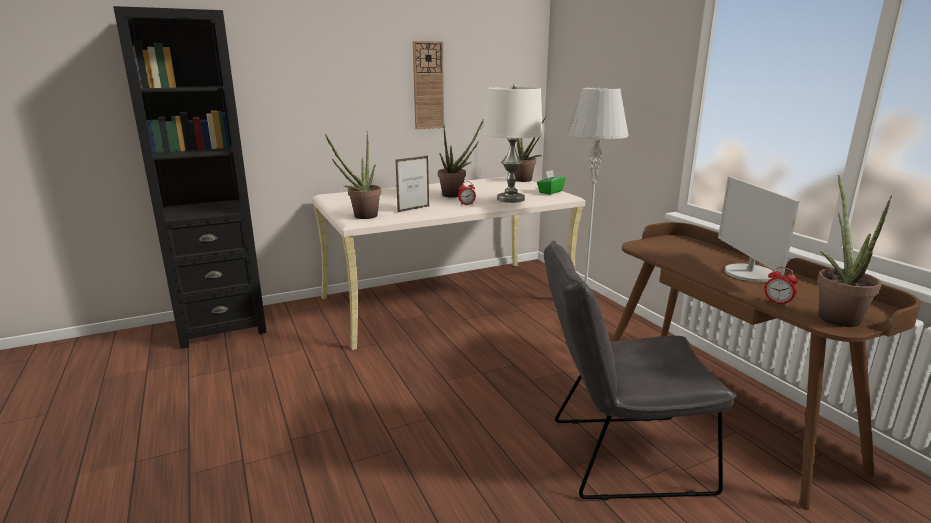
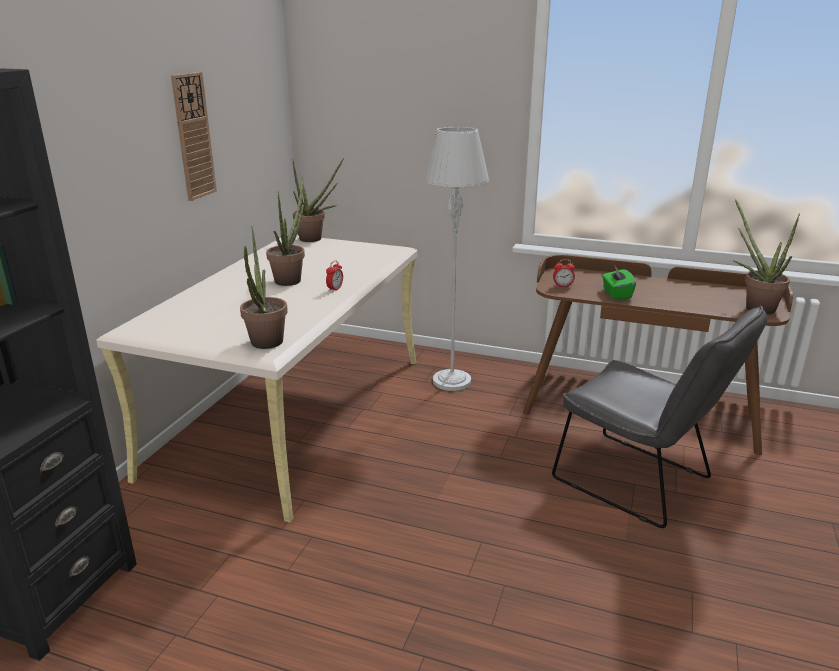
camera: 45 degrees left, 5 degrees up
(413, 209) = (296, 314): picture frame -> none
(510, 199) = (361, 269): white table lamp -> none
(550, 192) = (374, 248): green tissue box -> green tissue box (616, 294)
(617, 455) = (641, 483): grey chair -> grey chair turned 90 degrees counterclockwise
(749, 273) = (660, 290): monitor -> none
(777, 302) = (717, 308): alarm clock -> alarm clock (562, 286)

